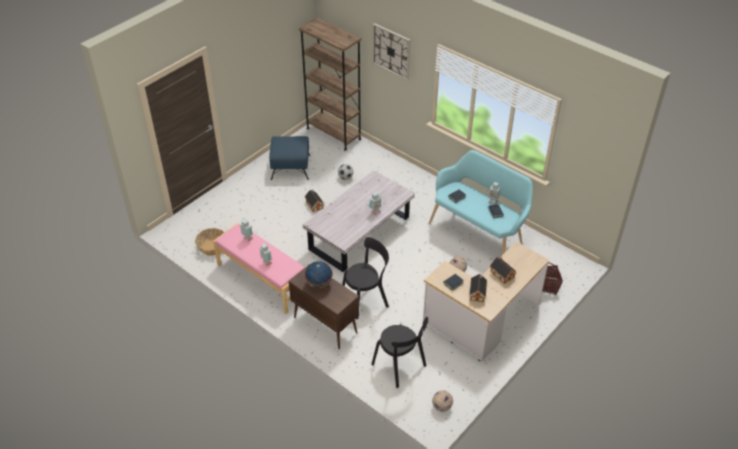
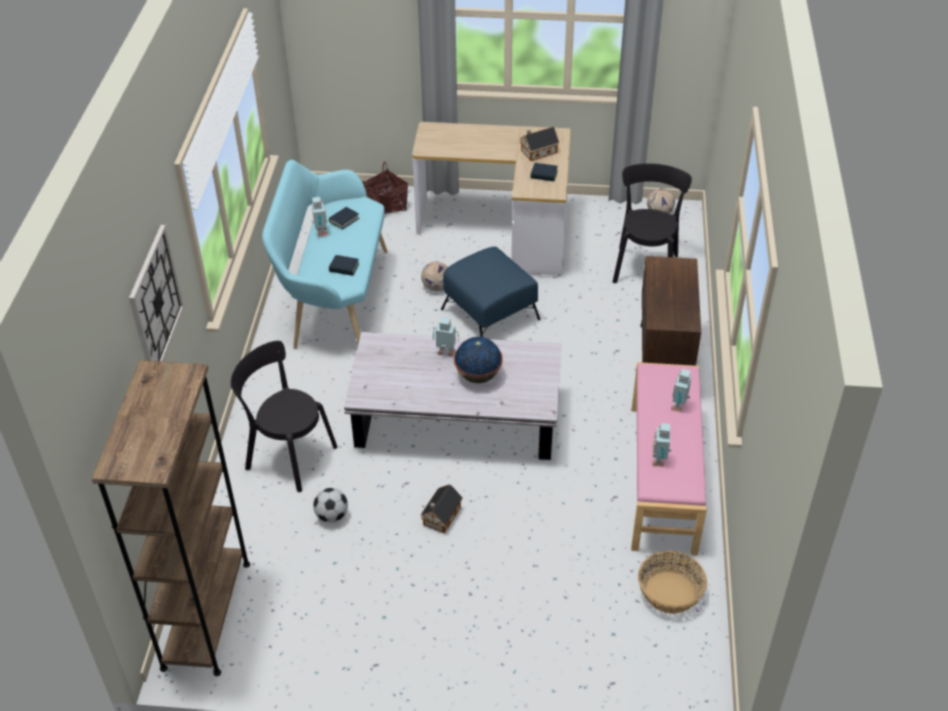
camera: 125 degrees left, 0 degrees up
(291, 167) = (368, 618): blue ottoman -> blue ottoman (490, 313)
(319, 283) = (670, 300): globe -> globe (478, 376)
(366, 299) = (576, 346): black chair -> black chair (288, 455)
(501, 274) = (485, 146): toy house -> none

